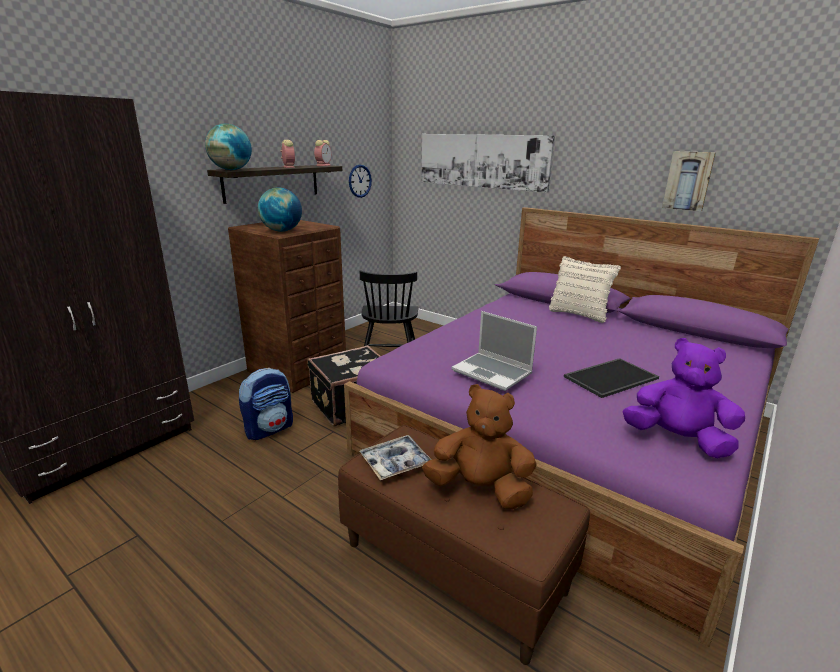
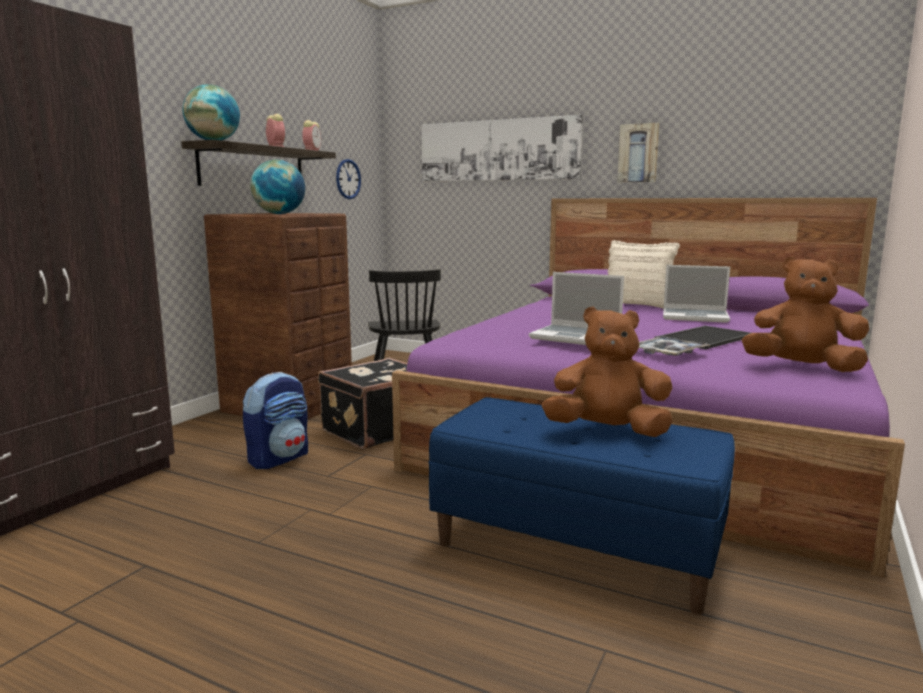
camera: 10 degrees left, 10 degrees down
(395, 463) = (497, 421): tray -> tray (668, 353)
(454, 566) = (577, 549): brown bench -> blue bench
(621, 339) = (695, 317): none -> laptop
(677, 440) = (801, 368): purple plush toy -> brown plush toy
(688, 181) = (735, 151): picture -> picture (638, 153)

